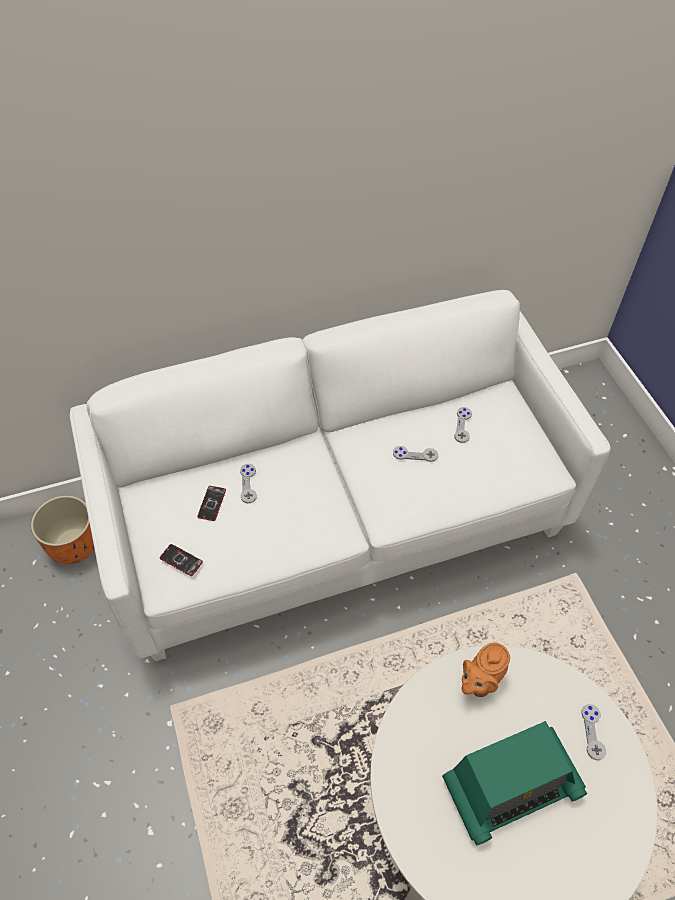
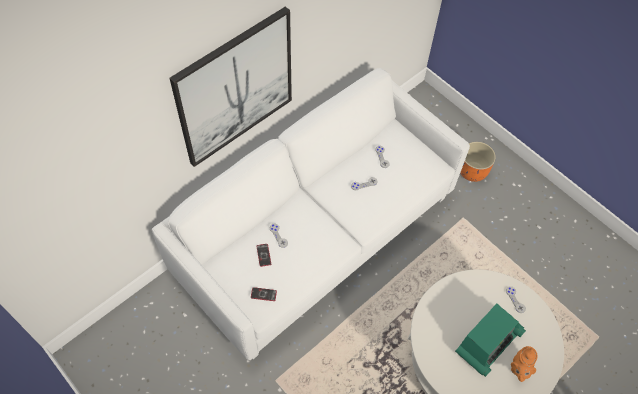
camera: 25 degrees left, 5 degrees up
(75, 545) = (164, 311): orange planter -> orange planter (473, 171)
(234, 222) = (235, 88): none -> picture
(480, 681) = (451, 296): orange teapot -> orange teapot (519, 369)

